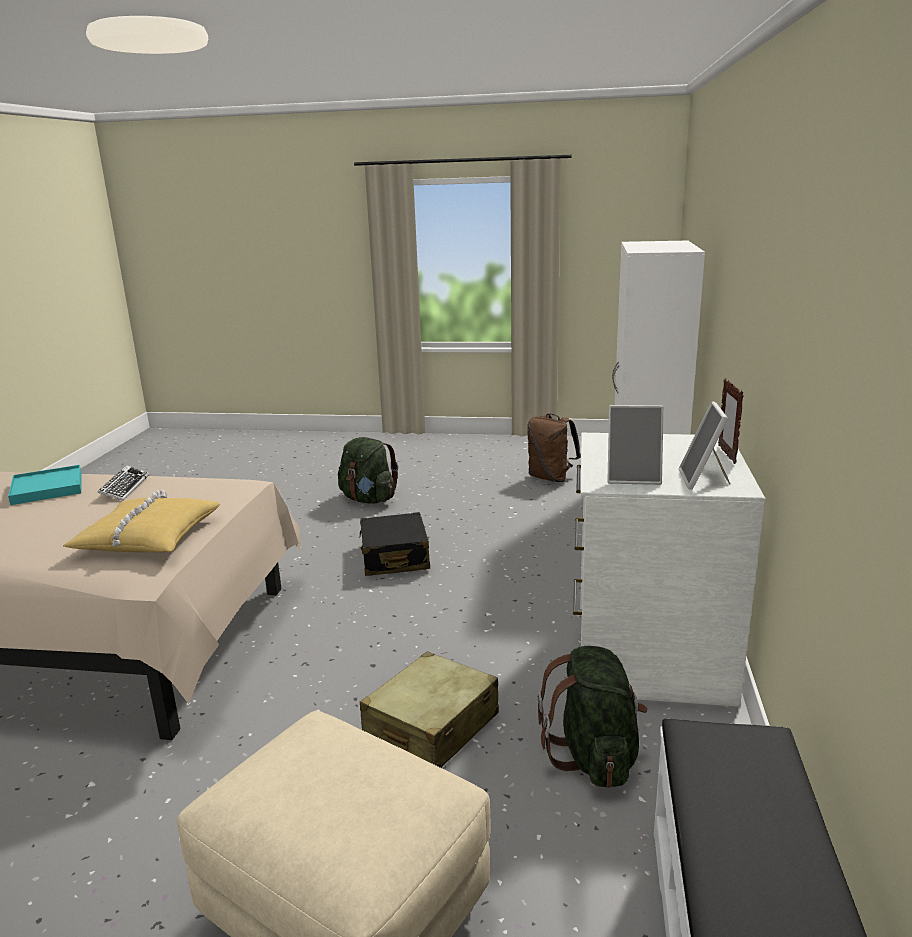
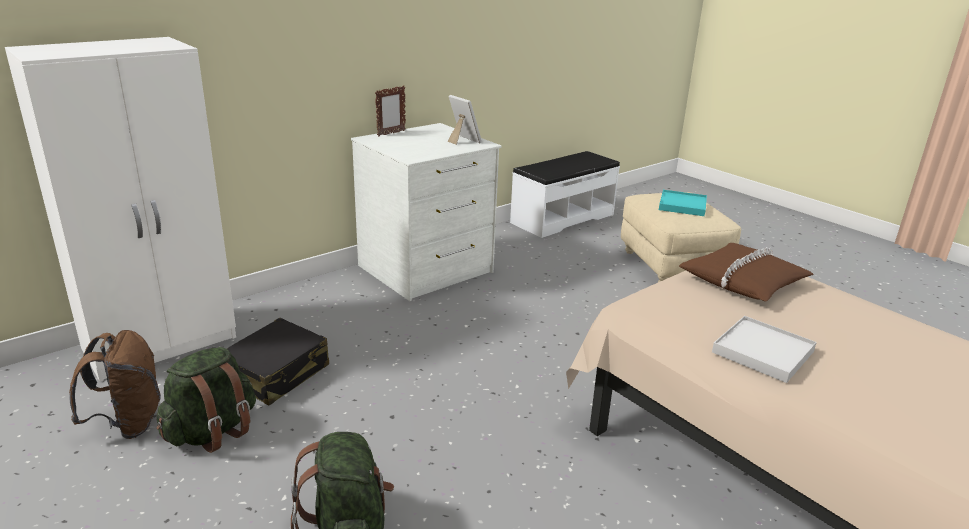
camera: 140 degrees left, 5 degrees up
(47, 488) = (863, 394): turquoise tray -> turquoise tray (682, 205)
(125, 487) = (763, 352): keyboard -> white tray
(148, 537) = (743, 281): yellow pillow -> brown pillow
(394, 557) = (455, 408): black suitcase -> black suitcase (277, 373)
(431, 727) = (580, 294): beige suitcase -> none
(594, 756) = (525, 257): green backpack -> green backpack (212, 431)
(703, 480) = (439, 131): picture frame -> none

